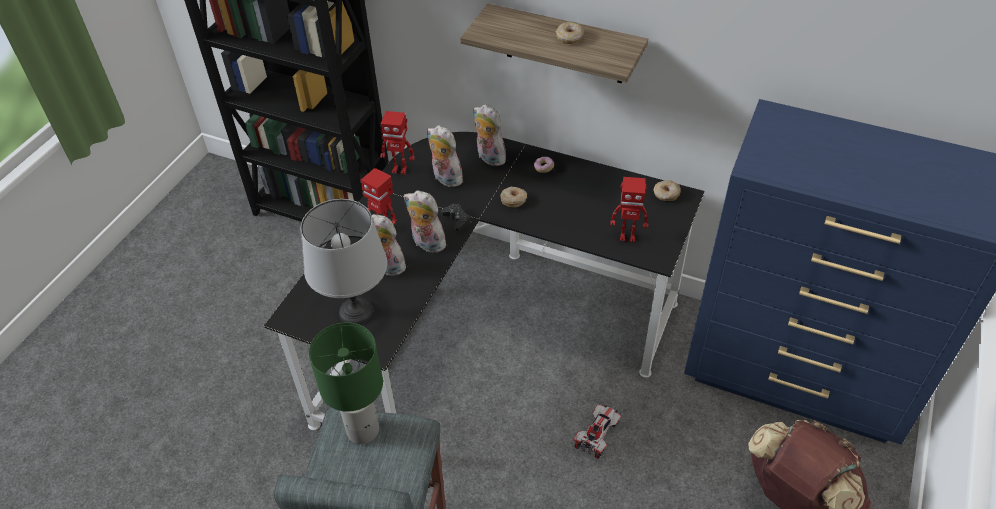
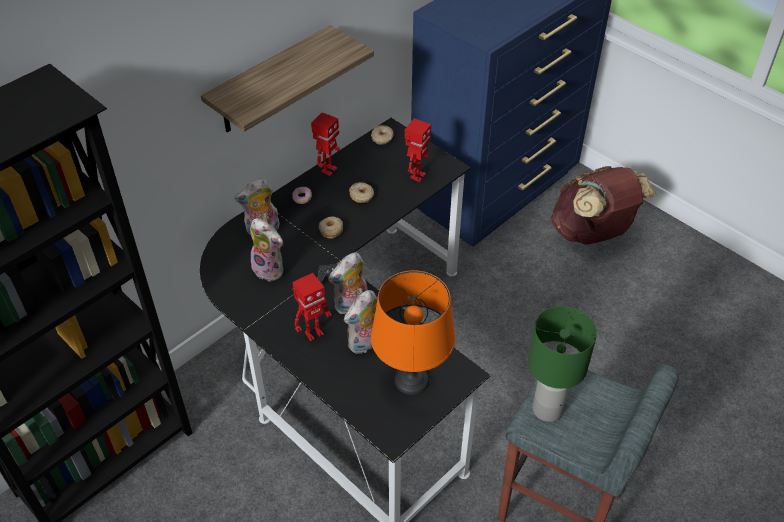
camera: 70 degrees left, 0 degrees up
(355, 311) = (411, 381): grey table lamp -> orange table lamp
(400, 169) = (234, 300): toy robot -> toy robot (328, 170)
(445, 178) = (270, 269): plush toy -> plush toy turned 120 degrees counterclockwise
(569, 37) = (297, 63): donut -> donut (362, 196)
(597, 435) = (497, 324): toy car -> none

